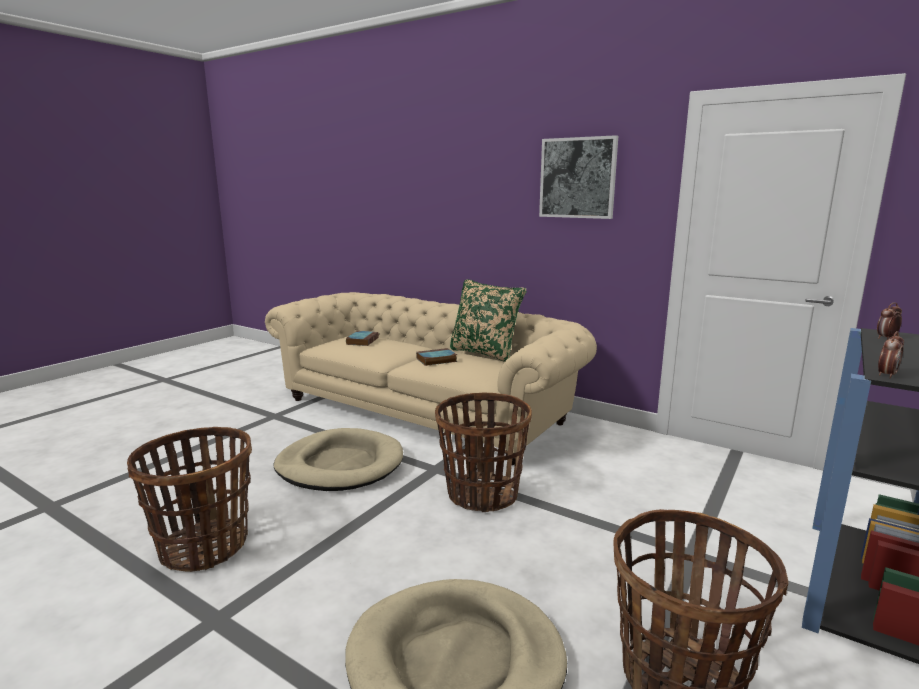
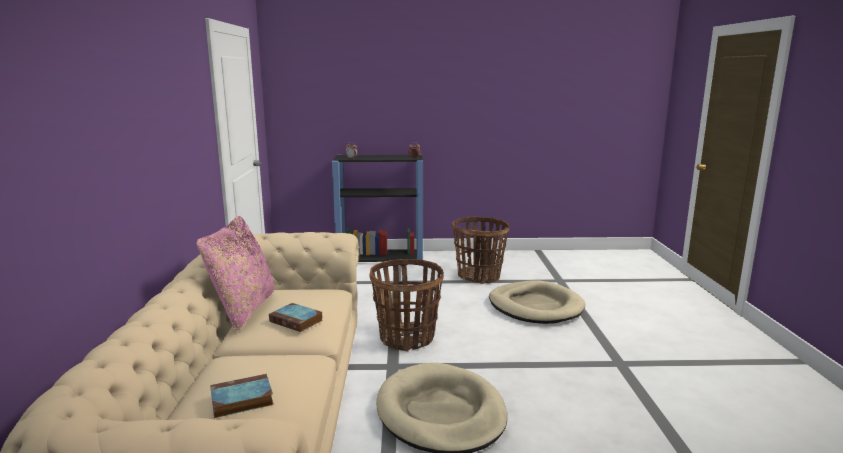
camera: 125 degrees left, 0 degrees up
(204, 546) = (606, 405): basket -> none
(484, 355) = (244, 311): green pillow -> pink pillow
(577, 178) = (177, 93): picture -> none

